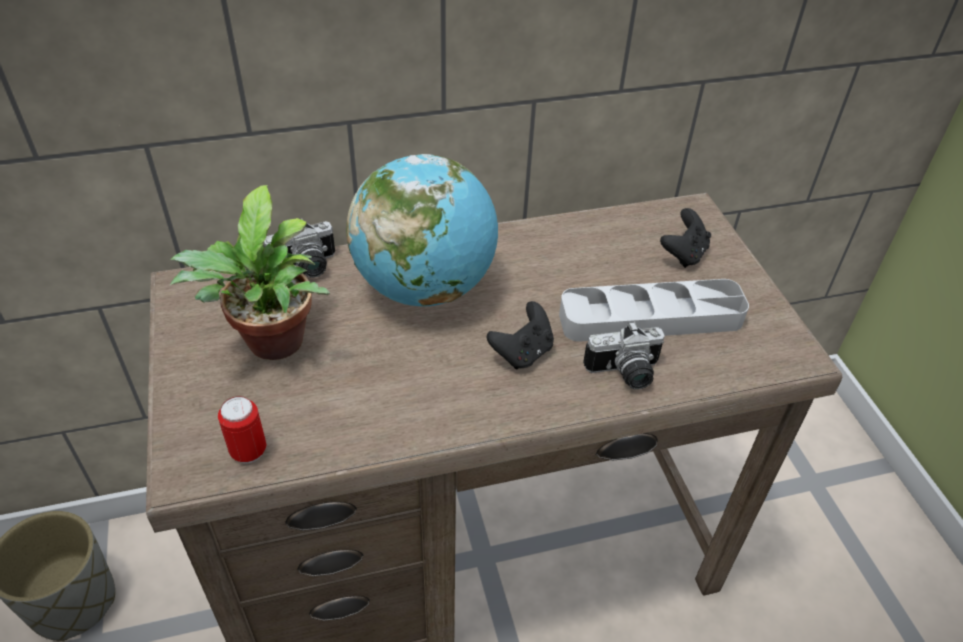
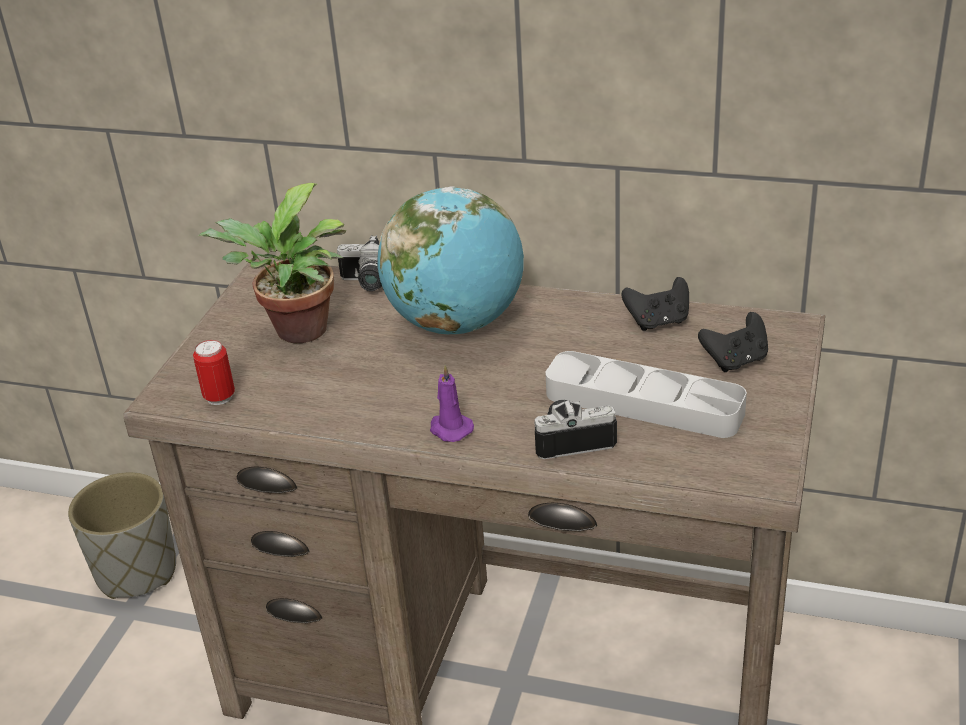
camera: 35 degrees right, 10 degrees down
(512, 403) = (449, 429): none -> purple candle
(522, 353) = (494, 395): black game controller -> black game controller (658, 322)
(625, 374) = (572, 439): camera -> camera turned 150 degrees clockwise

